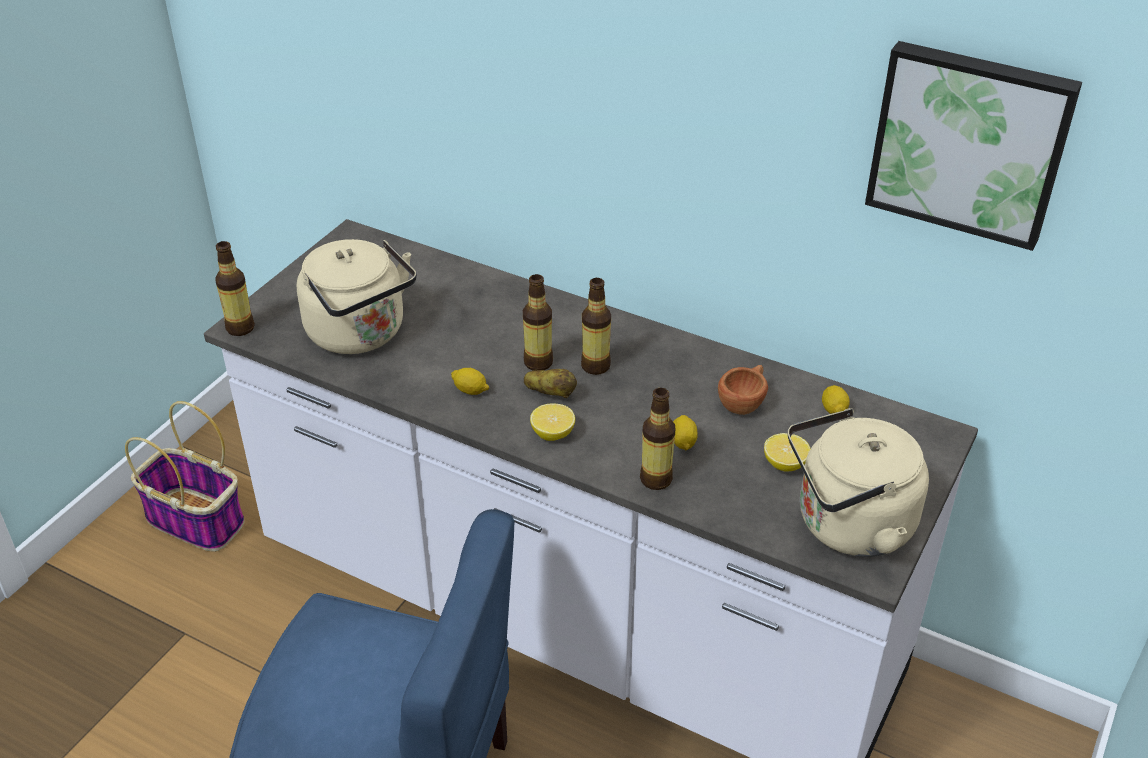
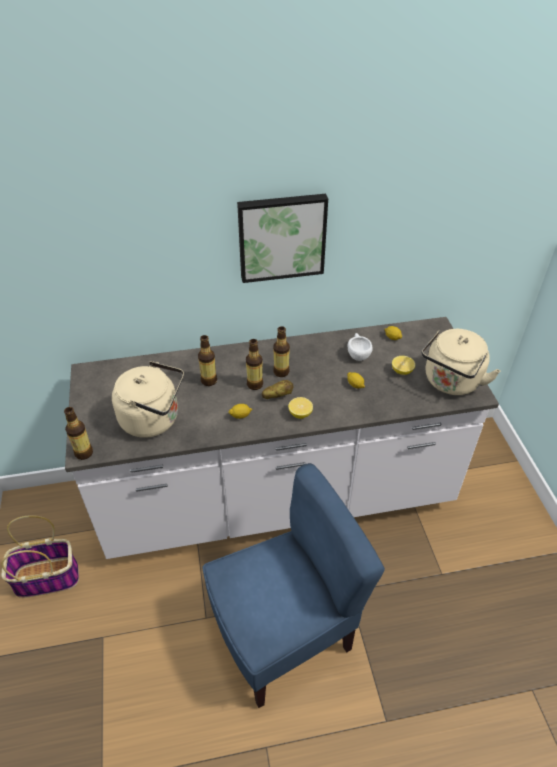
camera: 40 degrees left, 5 degrees up
(655, 479) = (364, 408): bottle -> bottle (209, 381)
(744, 403) = (358, 354): brown cup -> white cup
(969, 142) = (437, 187): picture -> picture (281, 236)

